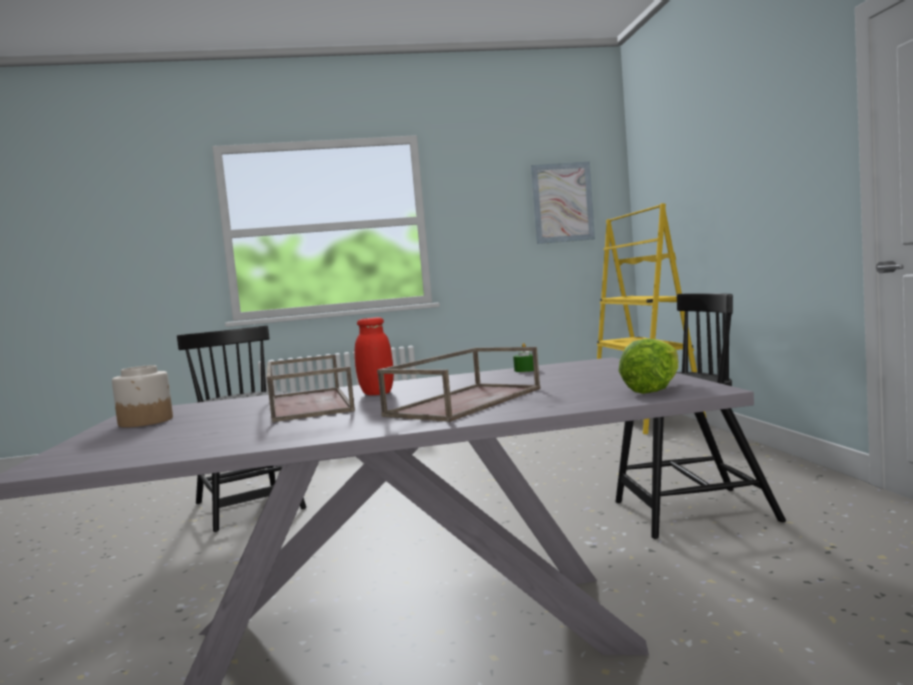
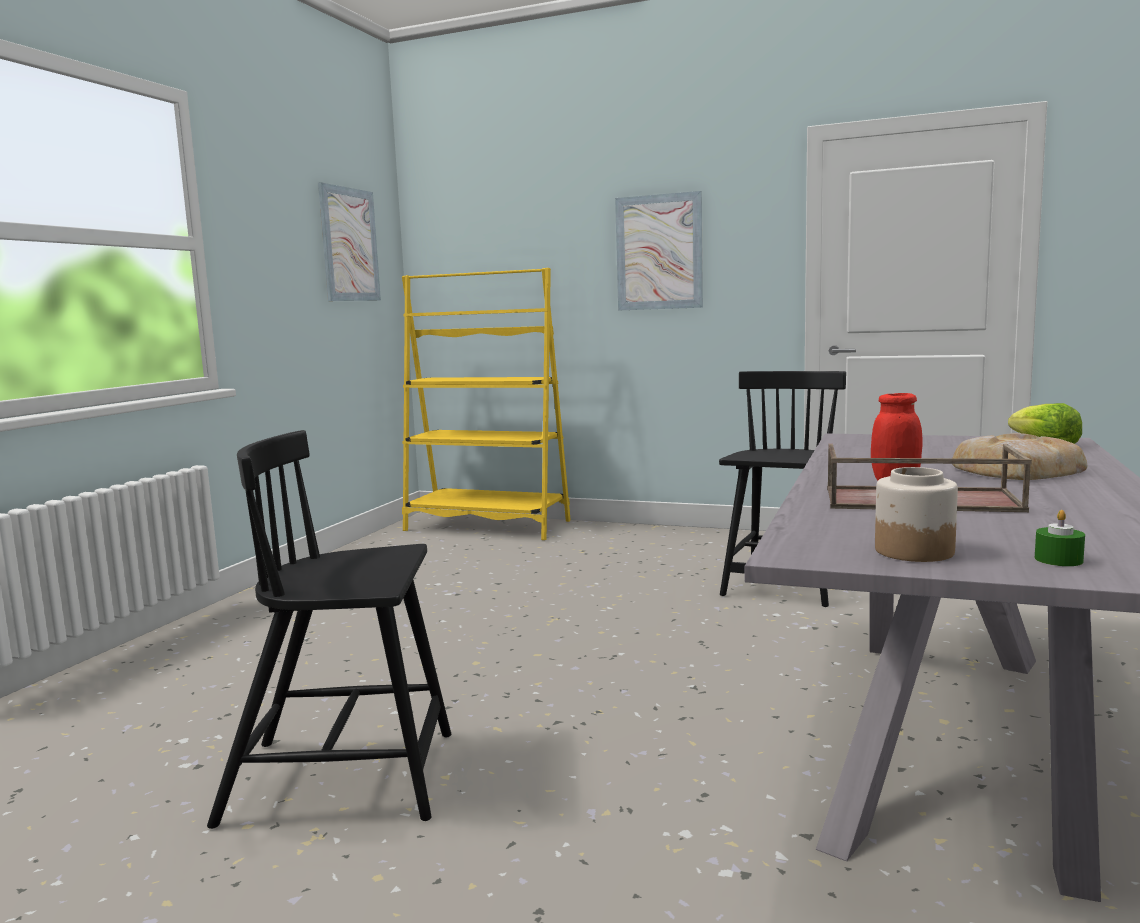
camera: 60 degrees left, 5 degrees up
(465, 401) = (1014, 470): brown tray -> bread
(525, 370) = (848, 449): green candle -> green candle (1058, 560)
(751, 175) = (659, 252): none -> picture

